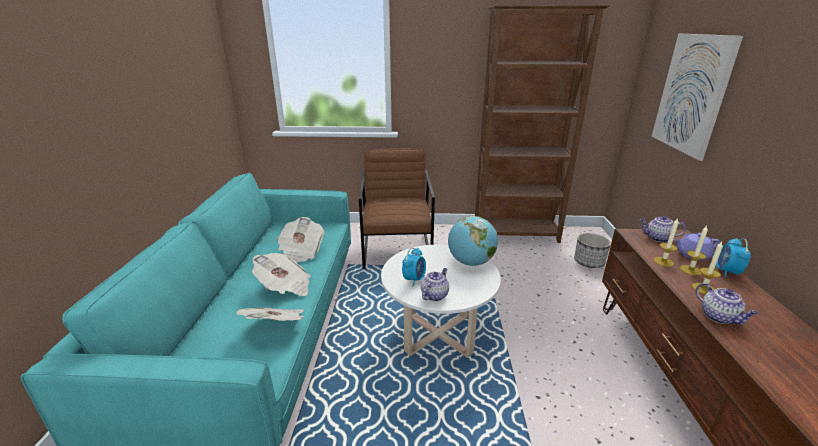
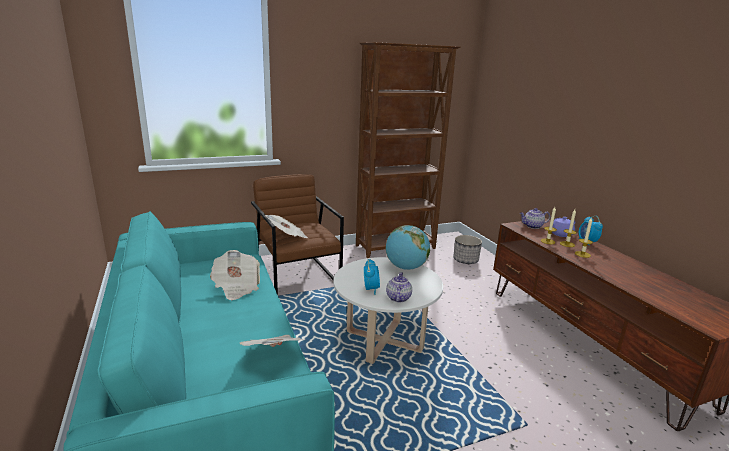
camera: 25 degrees left, 5 degrees down
(285, 287) = (249, 320): newspaper -> newspaper (287, 236)
(691, 94) = (529, 115): picture -> none
(719, 317) = (603, 270): teapot -> none

